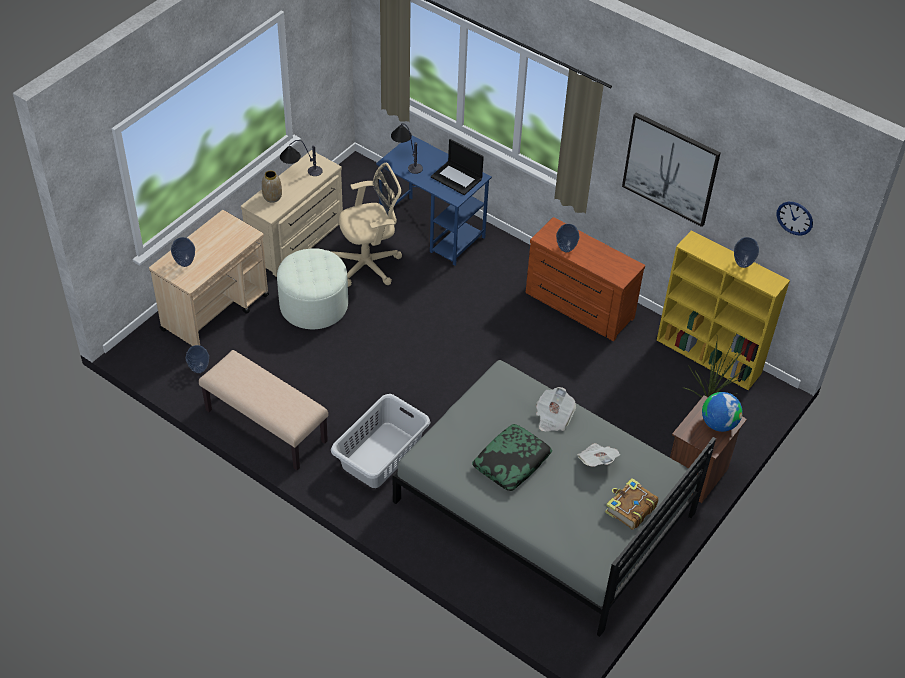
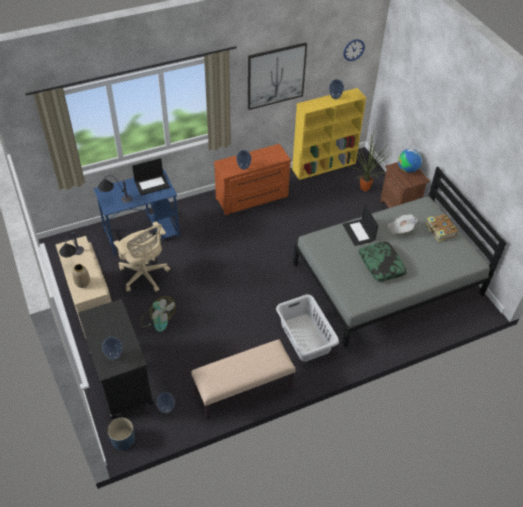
camera: 60 degrees left, 0 degrees up
(142, 351) = (123, 439): none -> blue planter
(216, 312) = (120, 377): beige cart -> black cart
(314, 305) = (157, 319): white ottoman -> fan
(369, 264) = (145, 276): beige office chair -> beige office chair turned 135 degrees clockwise
(553, 417) = (359, 232): newspaper -> laptop

